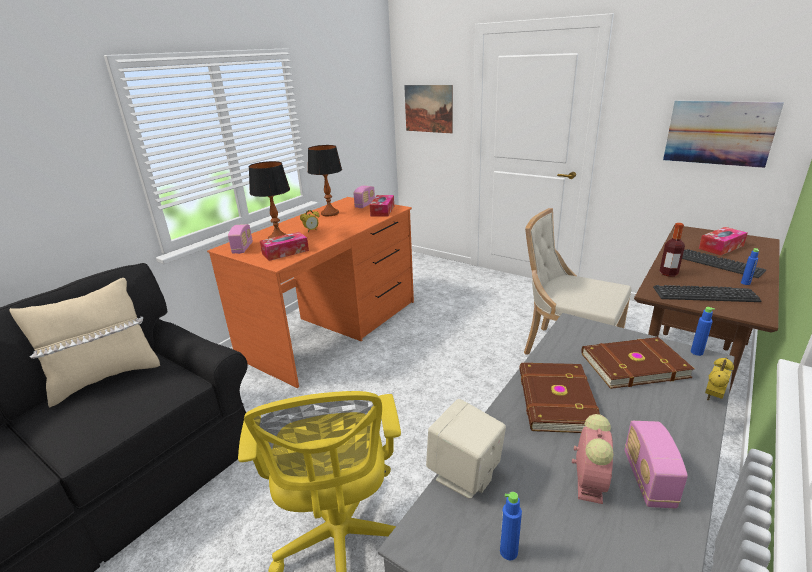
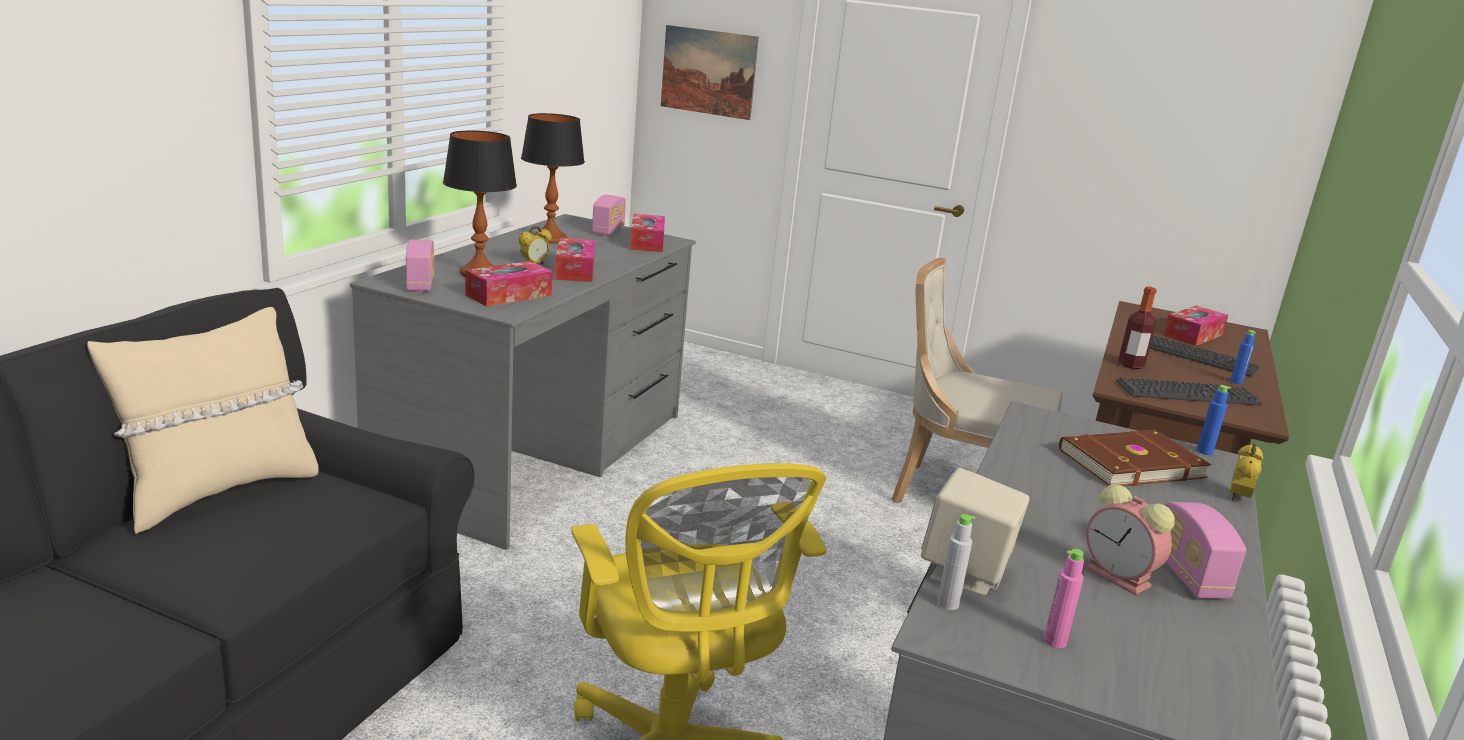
camera: 15 degrees left, 5 degrees down
(331, 233) = (575, 270): none -> tissue box
(333, 328) = (538, 454): orange desk -> grey desk
(438, 507) = (947, 604): none -> grey bottle
(508, 552) = (1054, 641): blue bottle -> pink bottle
(554, 400) = (1045, 499): brown book -> none
(588, 481) = (1120, 578): alarm clock -> alarm clock turned 135 degrees clockwise
(719, 133) = (1185, 163): picture -> none

